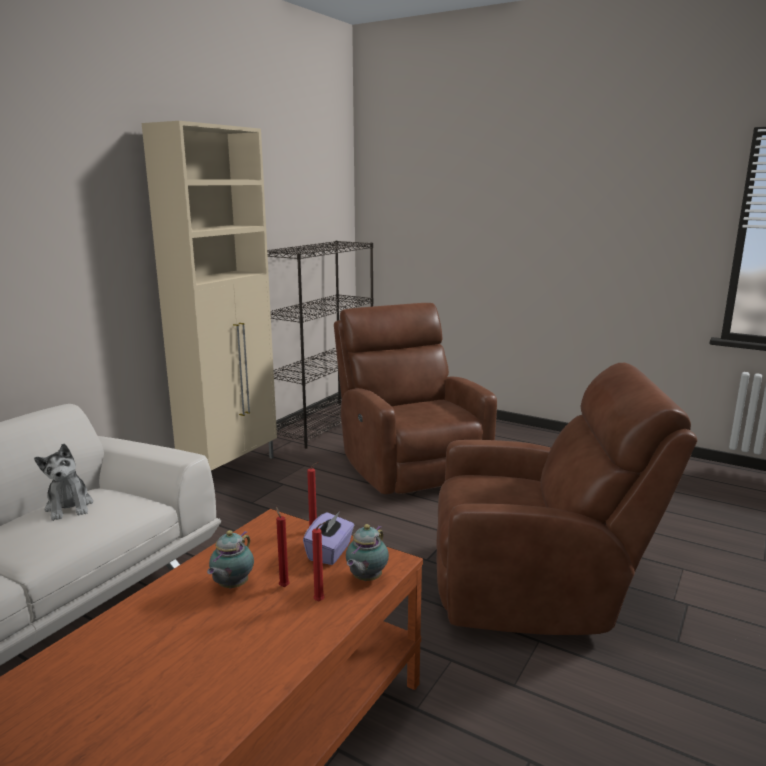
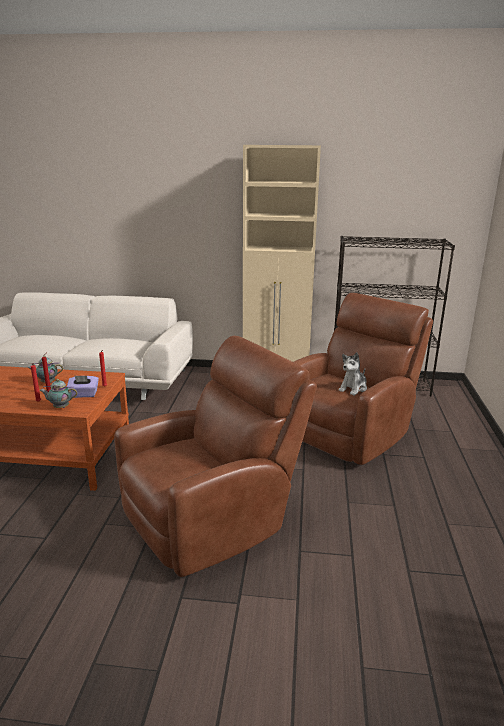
camera: 65 degrees right, 5 degrees up
(69, 507) = (117, 340): plush toy -> plush toy (353, 388)
(537, 589) = (212, 519): brown armchair -> brown armchair turned 105 degrees counterclockwise

